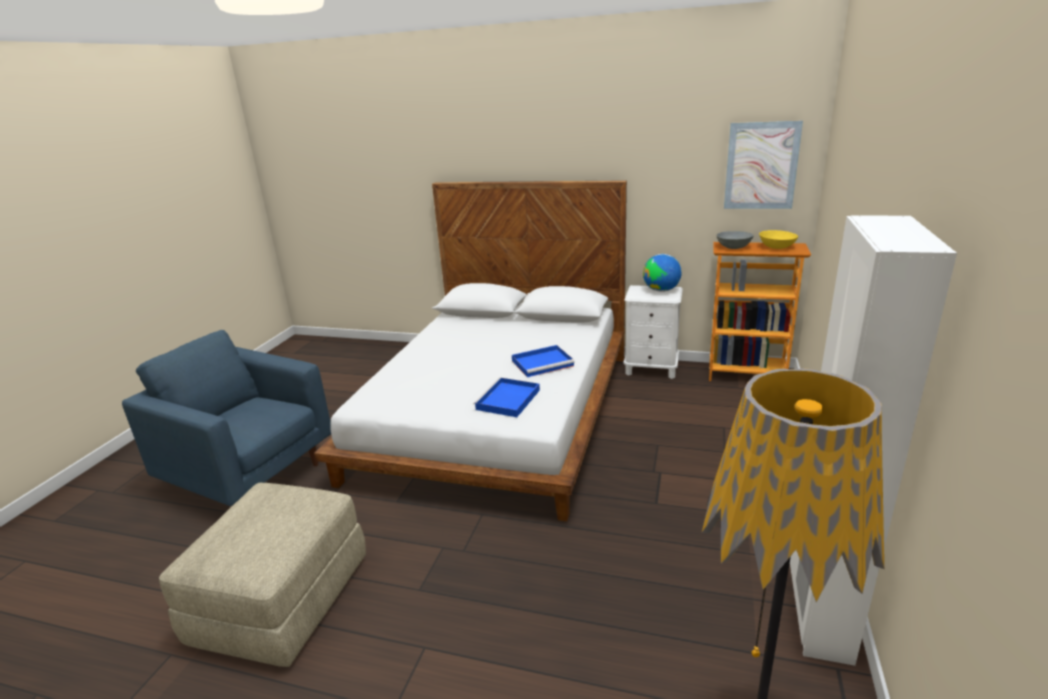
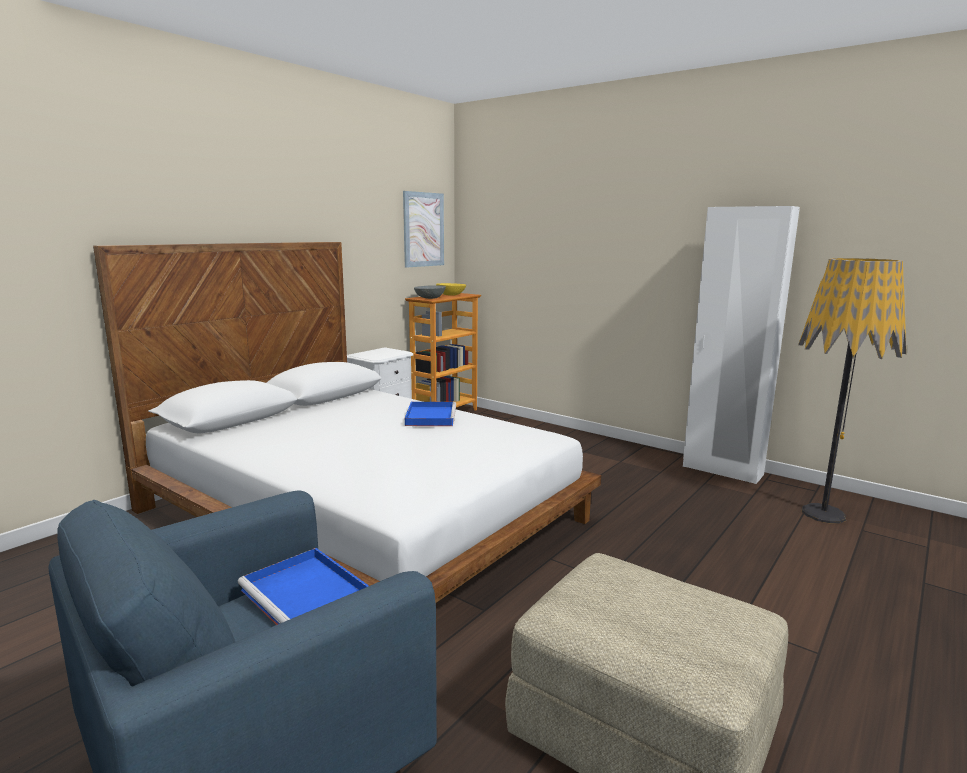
camera: 70 degrees left, 10 degrees down
(507, 400) = (493, 439): blue tray -> blue tray (307, 596)
(661, 290) = (380, 351): globe -> none

